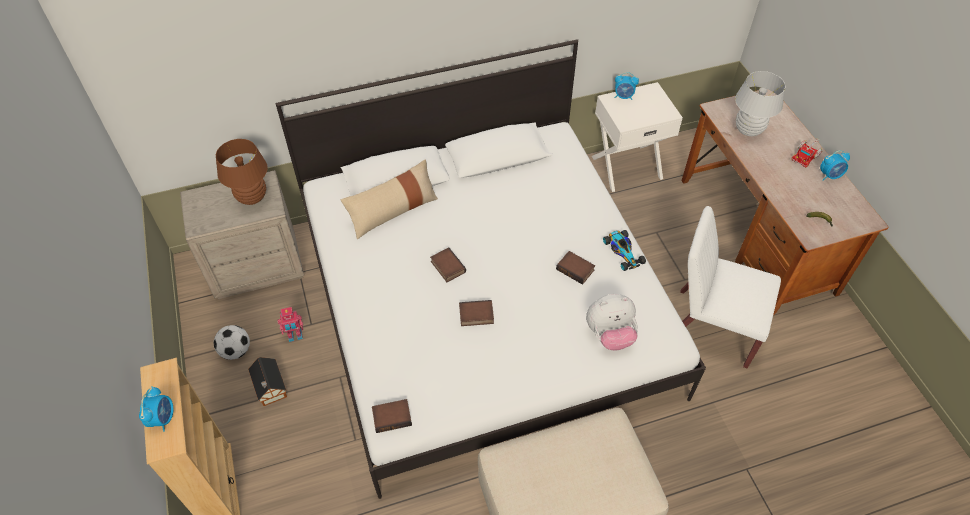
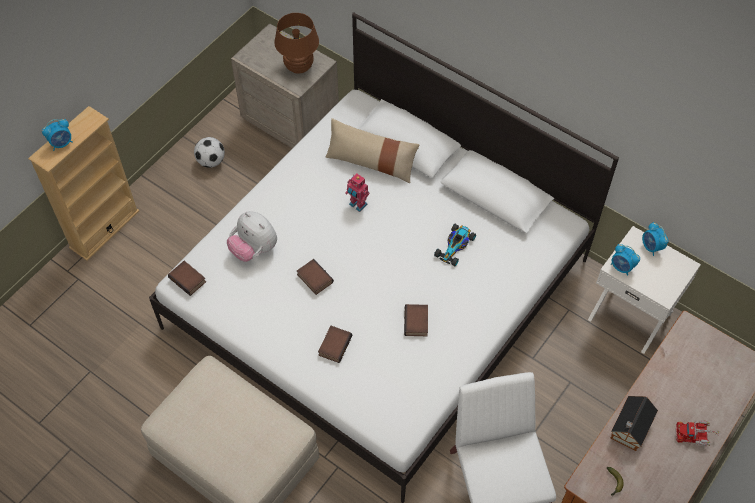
camera: 55 degrees right, 5 degrees up
(270, 388) = (197, 203): toy house -> toy house (629, 429)
(295, 336) = (250, 188): toy robot -> toy robot (357, 205)
(447, 267) = (345, 231): book -> book (334, 345)
(609, 335) = (368, 383): plush toy -> plush toy (254, 249)
(623, 251) = (466, 347): toy car -> toy car (455, 246)
(748, 130) = (685, 368): white table lamp -> none
(830, 175) = (685, 468): alarm clock -> alarm clock (621, 267)

